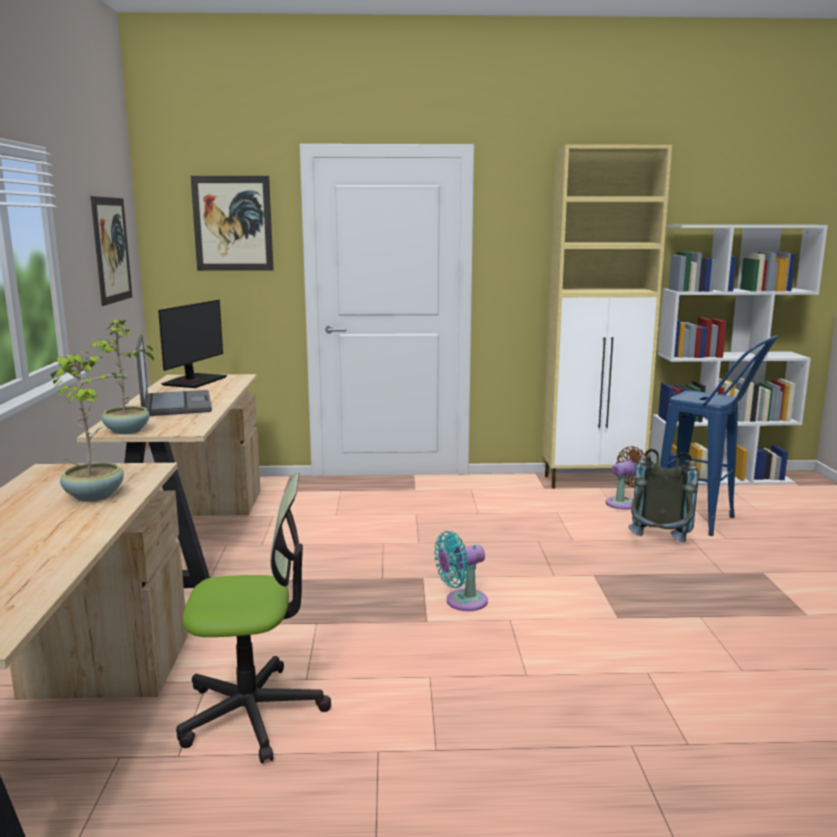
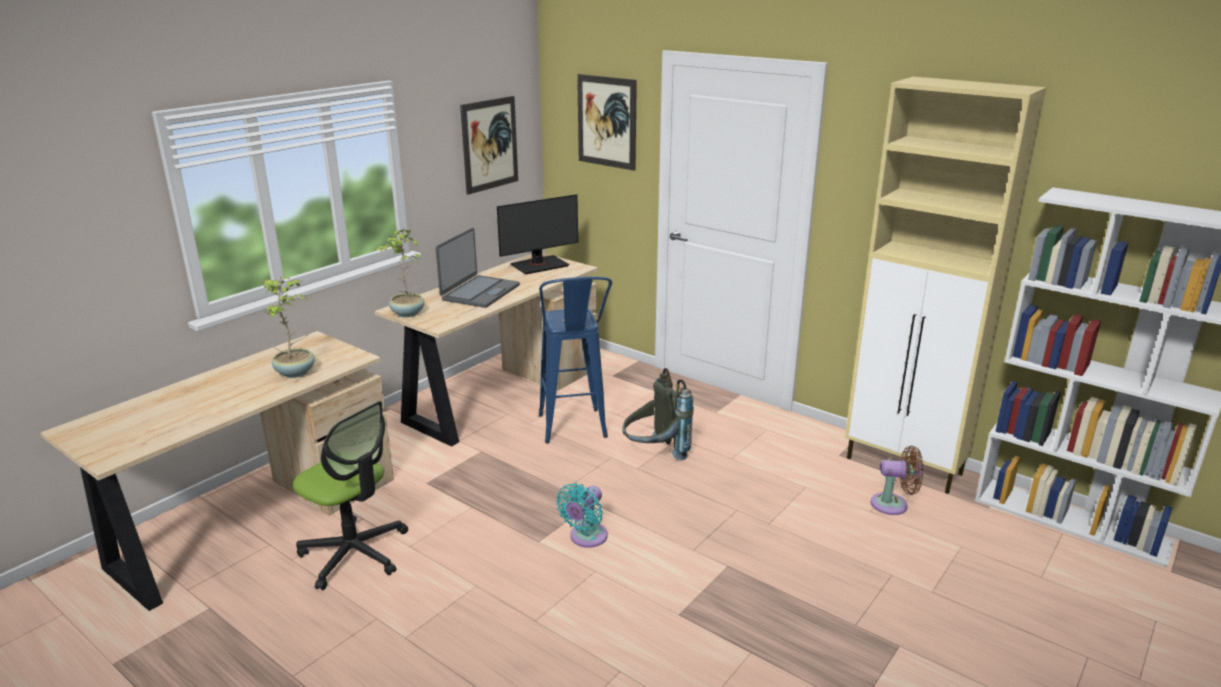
camera: 40 degrees right, 10 degrees up
(462, 602) = (586, 538): turquoise fan -> turquoise fan turned 75 degrees counterclockwise
(659, 546) = (842, 567): grey backpack -> grey backpack (654, 454)
(706, 522) = (944, 565): blue stool -> blue stool (574, 432)

